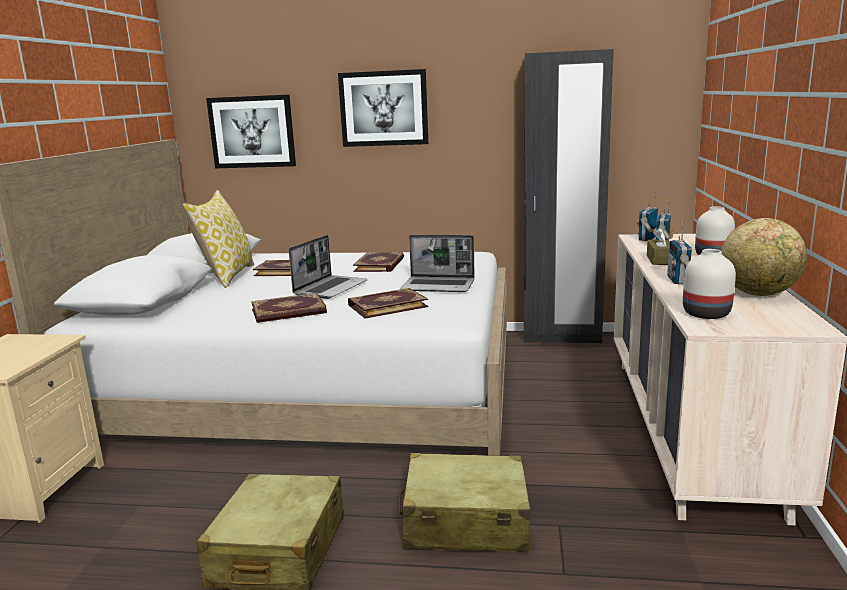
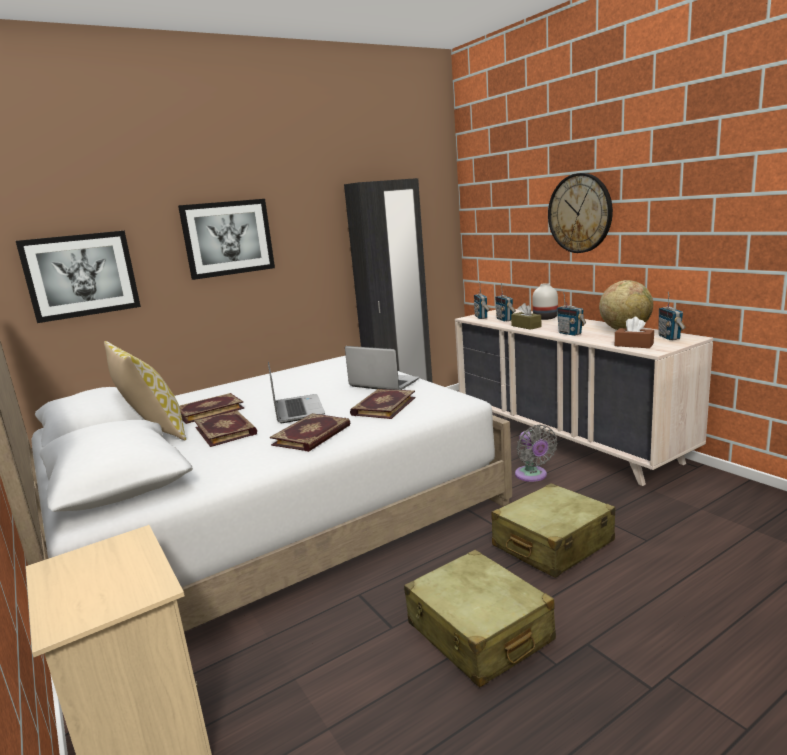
camera: 40 degrees left, 0 degrees up
(380, 265) = (289, 383): book -> book (226, 430)
(439, 286) = (383, 383): laptop -> laptop turned 120 degrees counterclockwise
(573, 450) = (532, 476): none -> grey fan
(704, 314) = (634, 345): white vase -> brown tissue box
(774, 109) = (580, 213): none -> wall clock
(782, 318) = (669, 337): none -> radio

